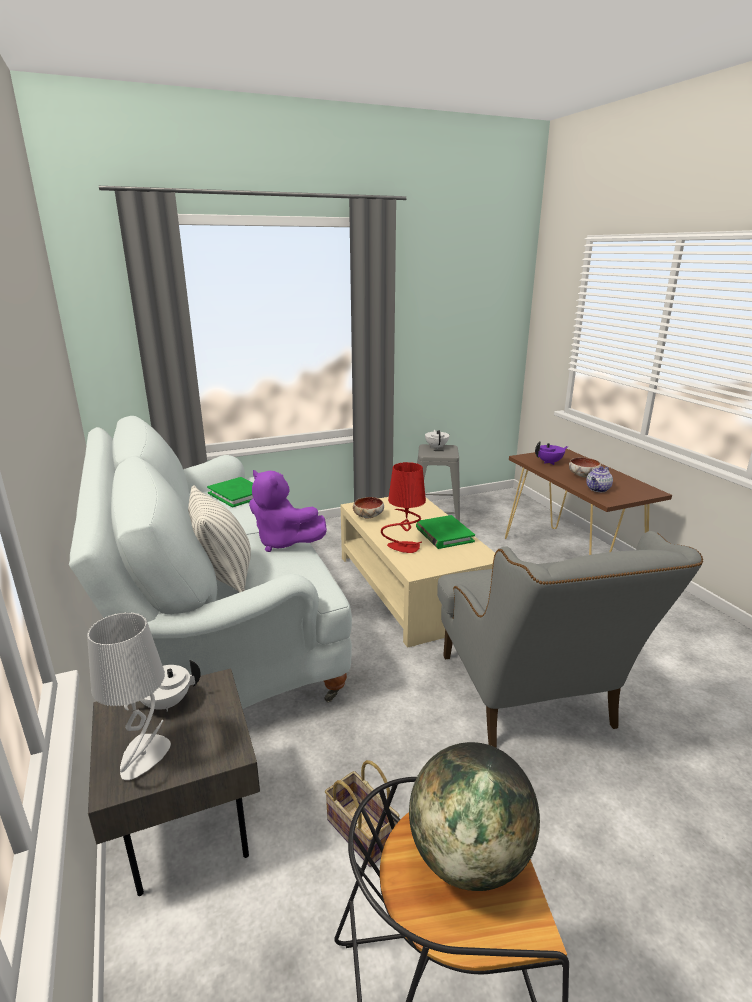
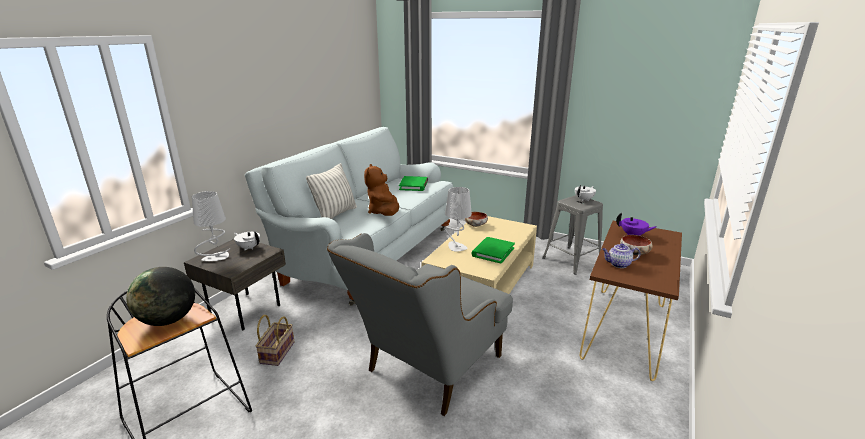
camera: 50 degrees right, 0 degrees up
(283, 542) = (384, 212): purple plush toy -> brown plush toy
(404, 548) = (456, 247): red table lamp -> grey table lamp

